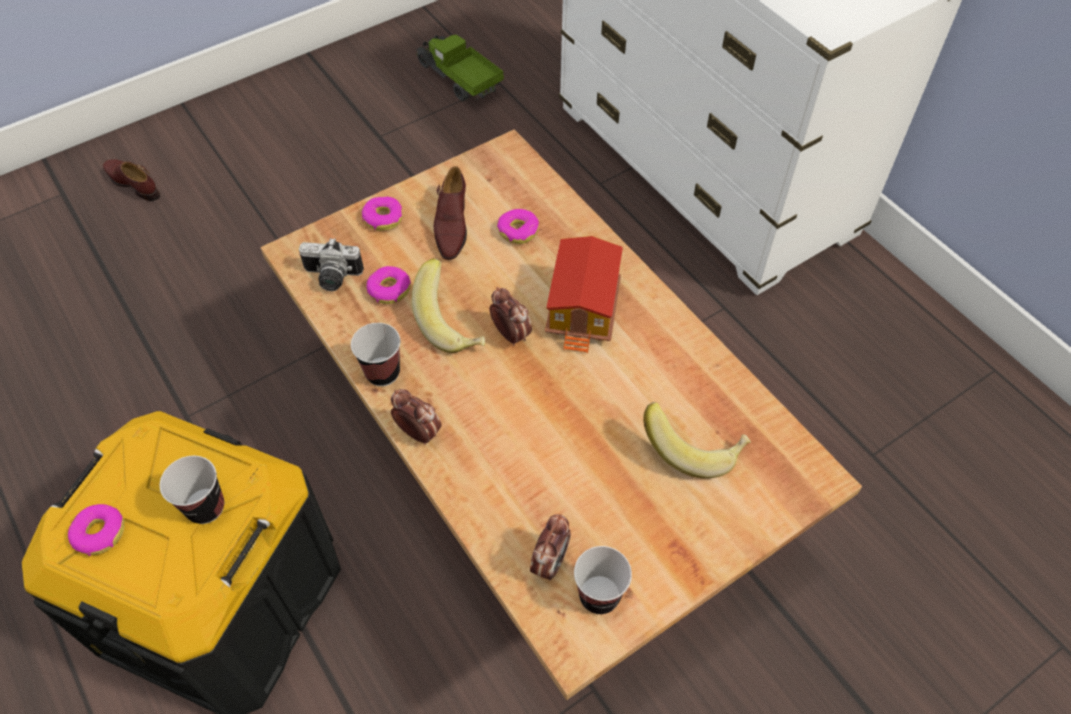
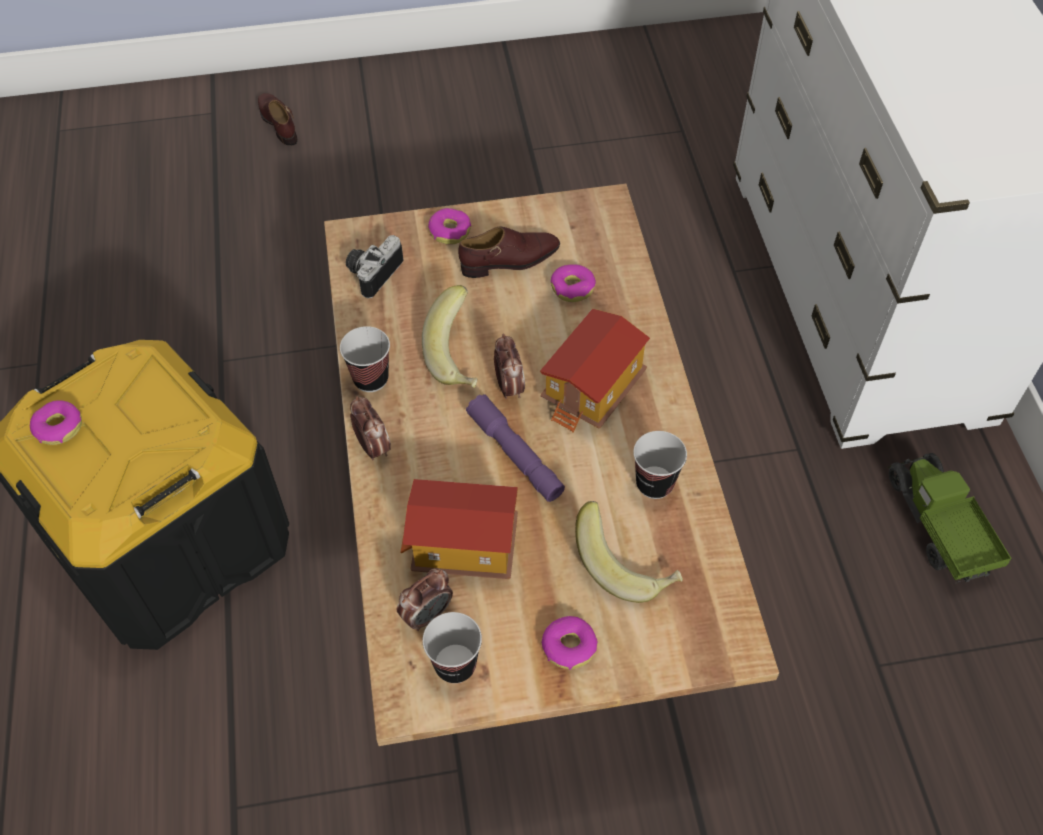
camera: 25 degrees right, 0 degrees up
(205, 507) = (152, 439): cup -> cup (654, 483)
(331, 278) = (372, 272): camera -> camera turned 90 degrees clockwise
(389, 289) = (418, 302): donut -> donut (569, 646)
(451, 225) = (510, 260): brown shoe -> brown shoe turned 135 degrees counterclockwise
(458, 80) = (641, 115): toy truck -> toy truck (936, 527)
(548, 391) = (515, 454): none -> purple flashlight
(549, 490) = (463, 548): none -> toy house

